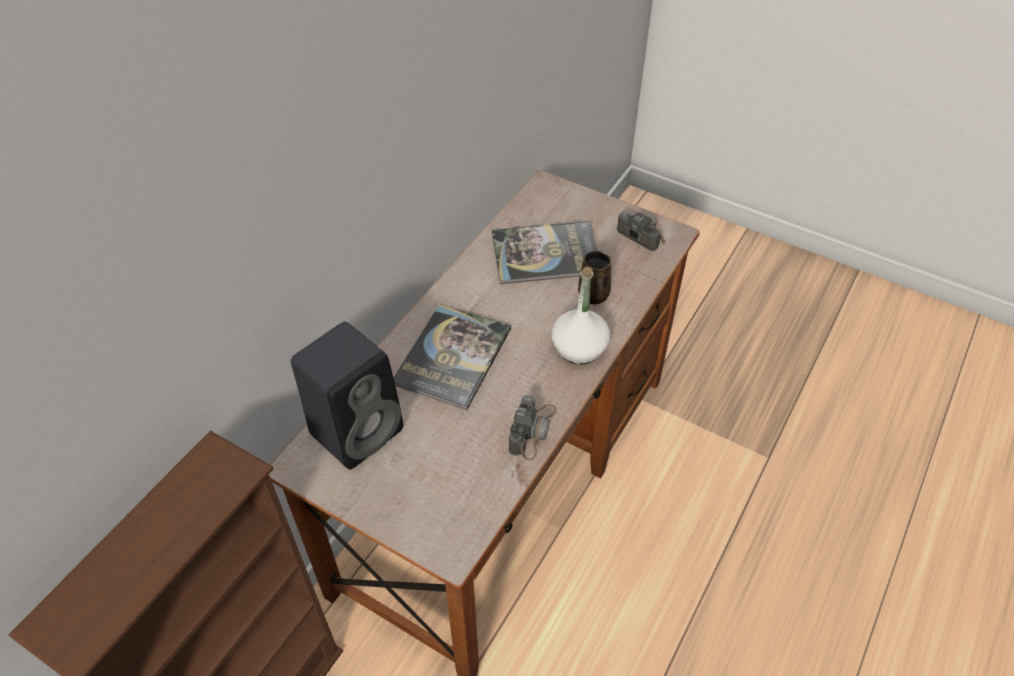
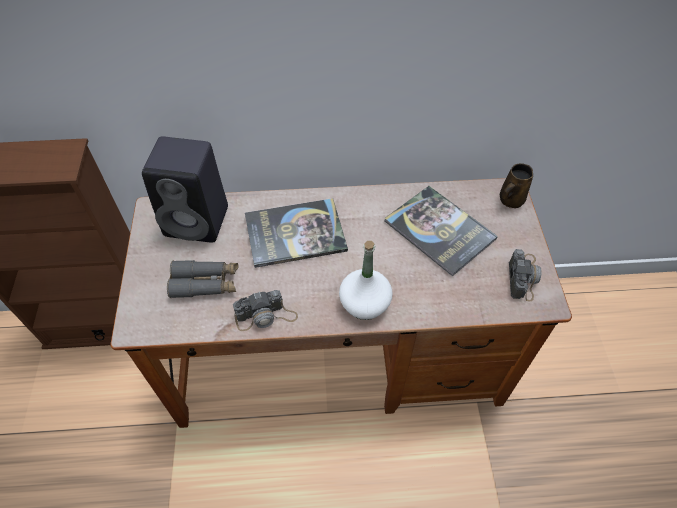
camera: 55 degrees right, 5 degrees up
(449, 461) = (205, 283): none -> grey binoculars
(593, 296) = (425, 284): brown mug -> brown mug (510, 200)

